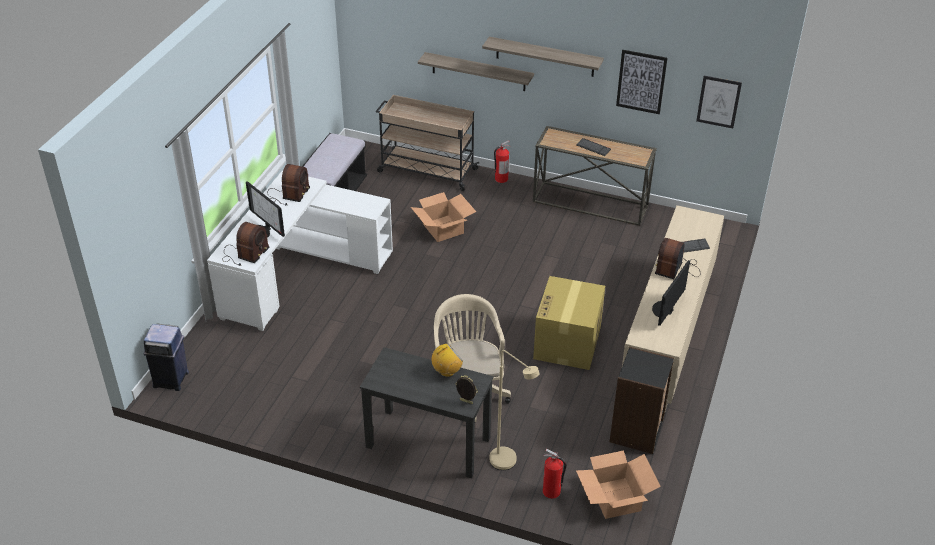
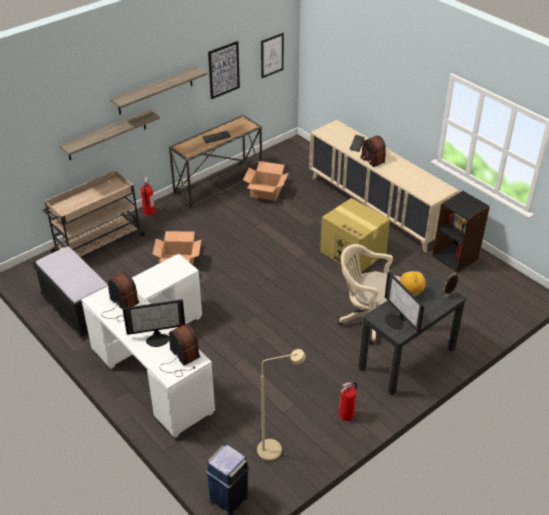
camera: 60 degrees left, 0 degrees up
(508, 464) = (451, 326): beige floor lamp -> beige floor lamp (276, 449)
(551, 492) = (488, 316): fire extinguisher -> fire extinguisher (346, 415)
(615, 498) = (508, 290): cardboard box -> cardboard box (266, 192)
(664, 310) = (411, 177): monitor -> monitor (396, 320)

